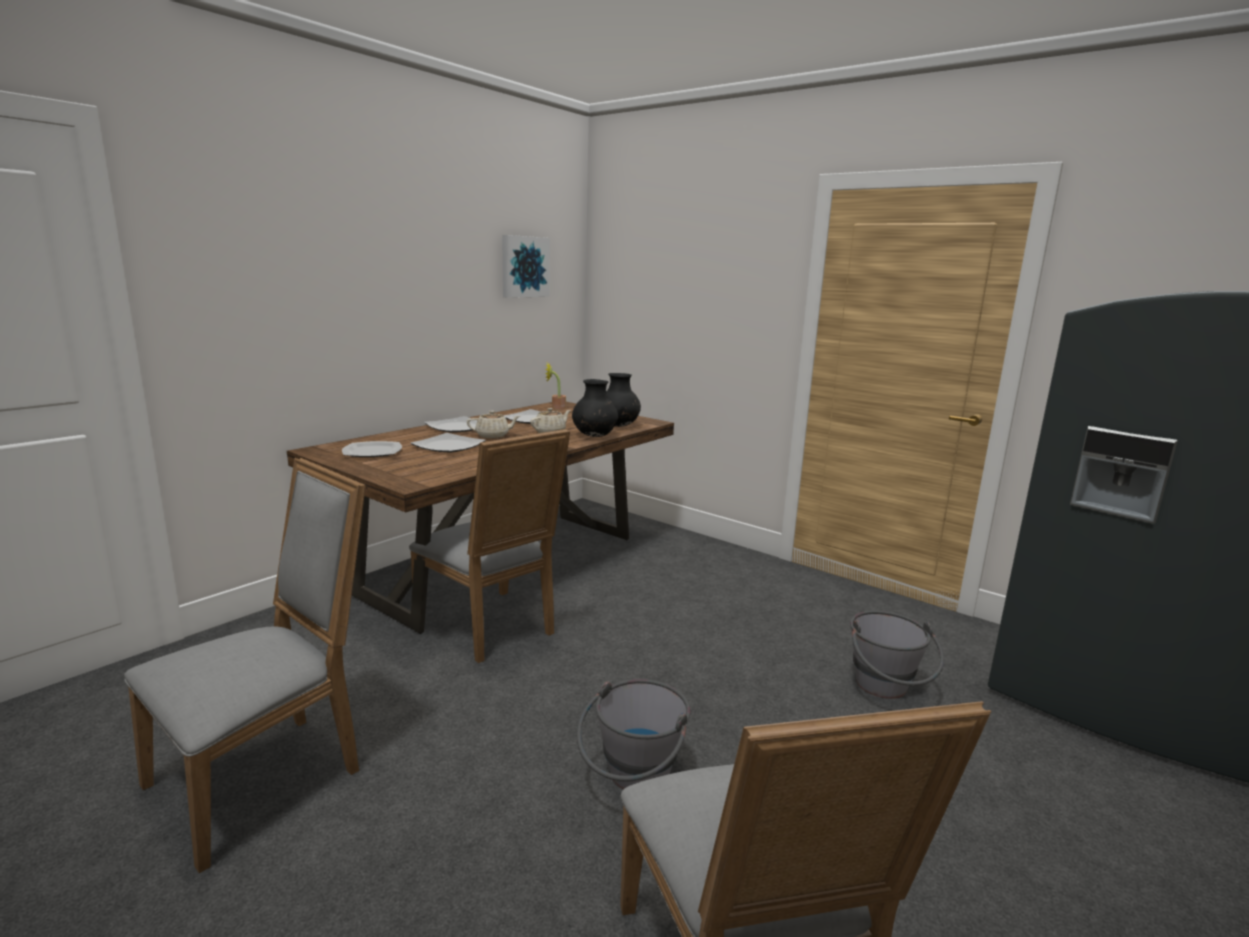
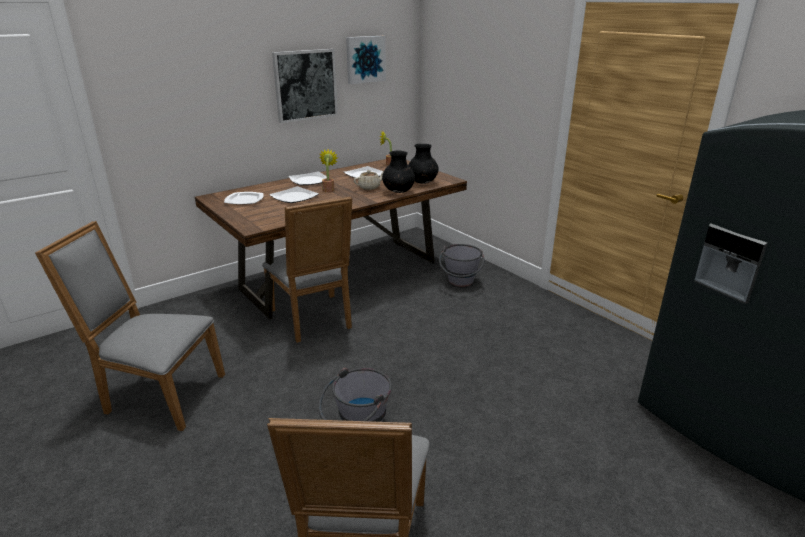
camera: 15 degrees right, 10 degrees up
(267, 775) = (159, 395): grey chair -> grey chair turned 135 degrees counterclockwise
(449, 294) = (305, 85): none -> picture
(493, 436) = (329, 189): beige teapot -> potted plant
(886, 690) = (559, 394): grey bucket -> grey bucket (460, 283)

